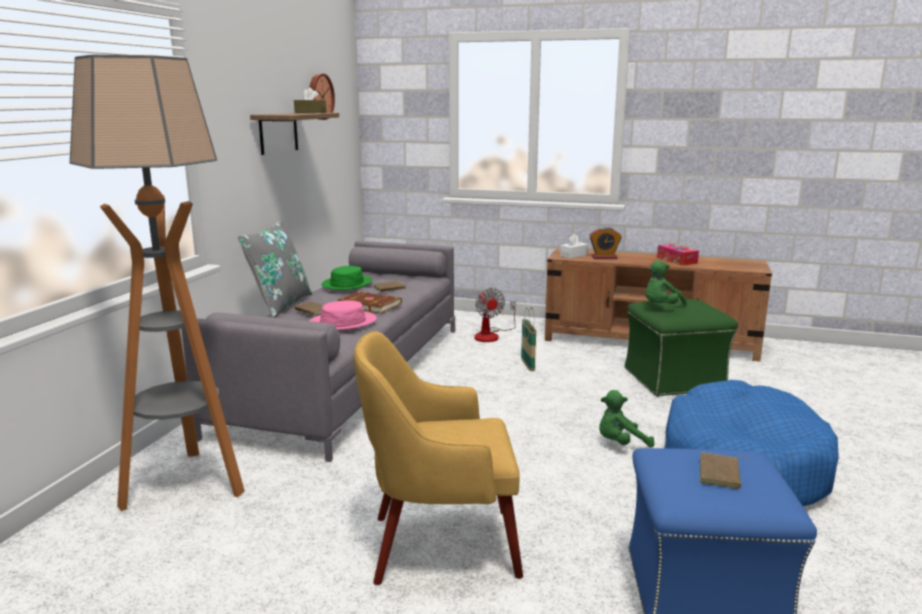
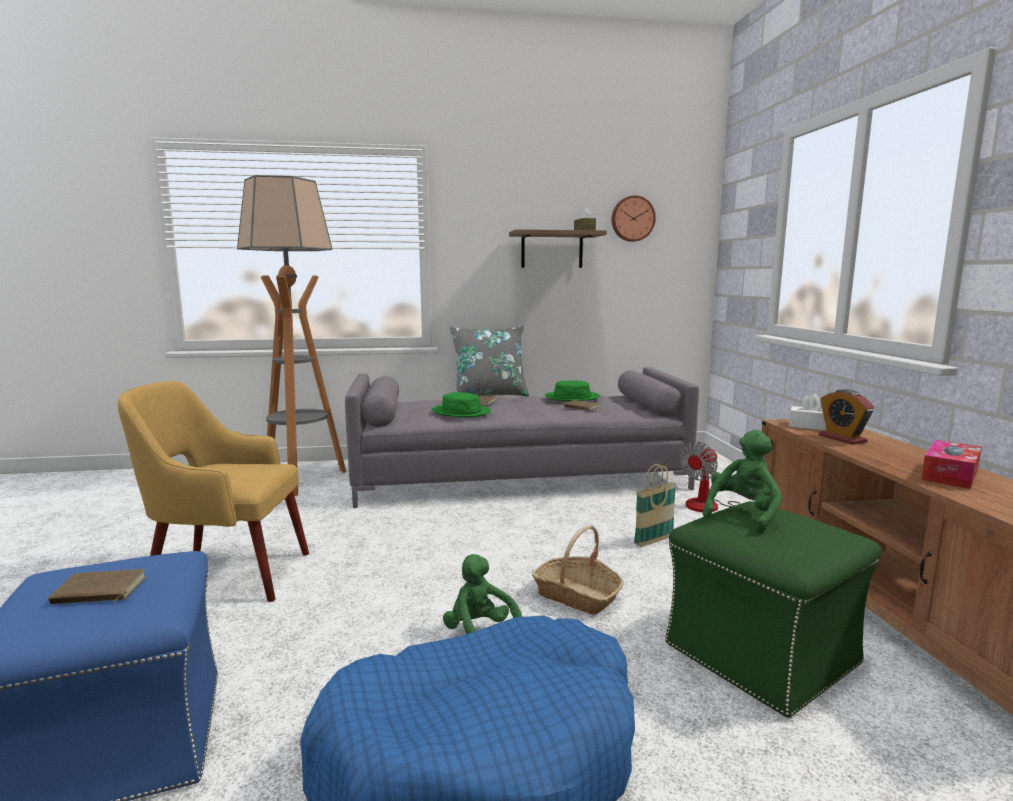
camera: 65 degrees right, 5 degrees down
(343, 322) = (461, 412): pink hat -> green hat
(370, 305) = (518, 410): brown book -> none
(439, 545) = (226, 574): yellow armchair -> yellow armchair turned 60 degrees counterclockwise
(587, 405) = (577, 595): none -> basket
(660, 307) = (743, 514): green plush toy -> green plush toy turned 105 degrees clockwise

